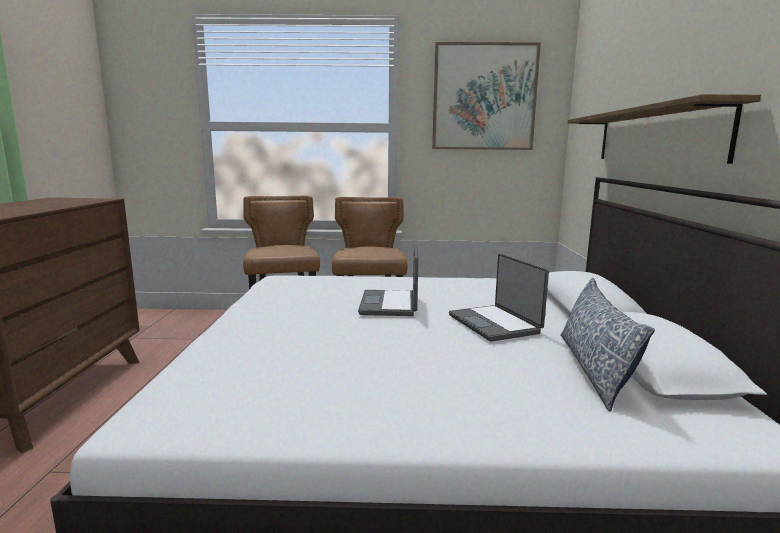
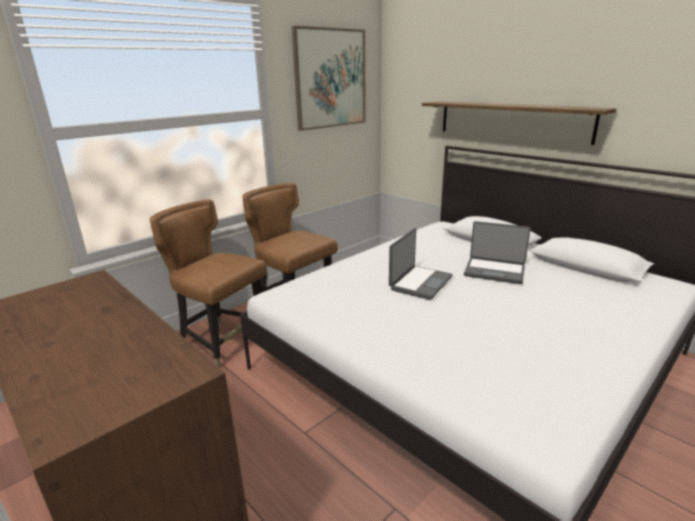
camera: 45 degrees left, 10 degrees up
(390, 304) = (420, 283): laptop -> laptop turned 105 degrees counterclockwise
(593, 368) = (580, 278): pillow -> none

